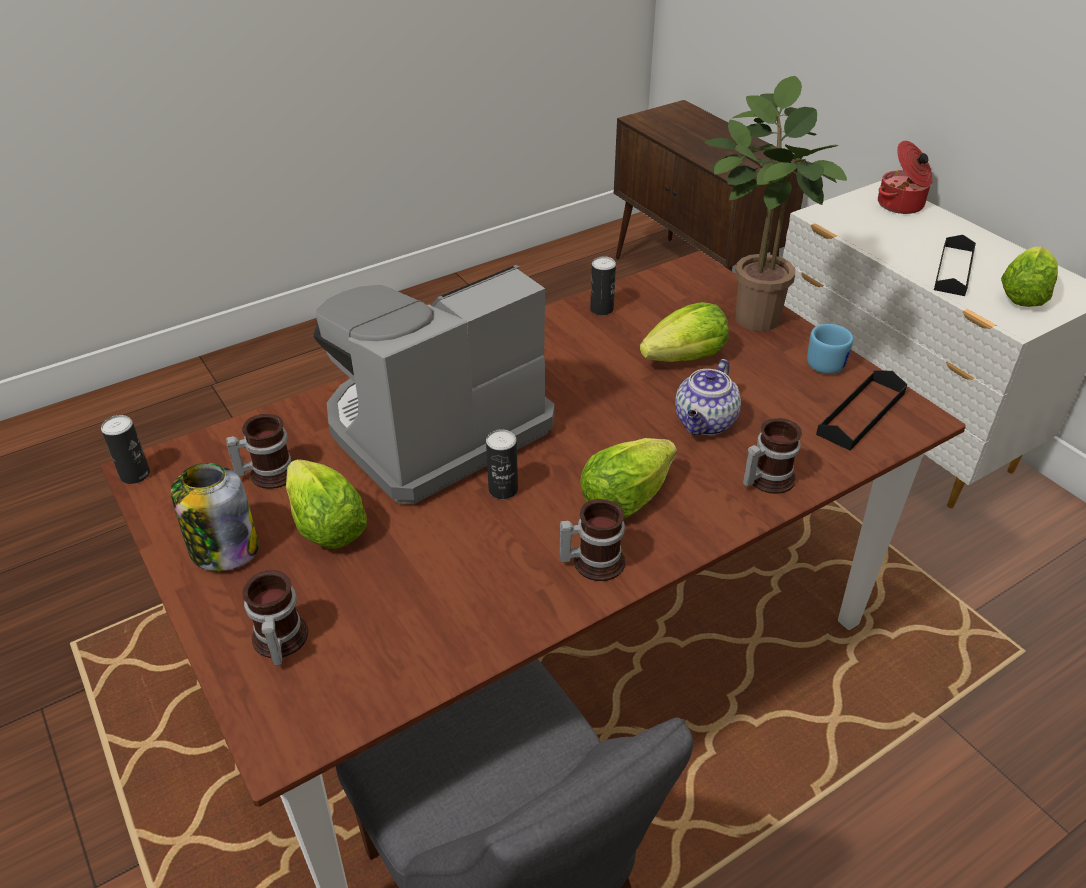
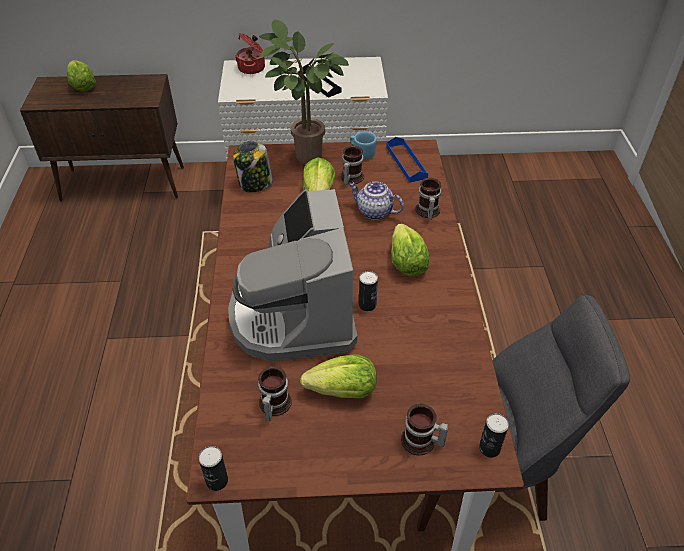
camera: 60 degrees left, 5 degrees up
(223, 549) = (328, 448): jar -> jar (255, 184)
(593, 561) = (441, 293): mug -> mug (350, 178)
(601, 309) = (247, 203): can -> can (489, 448)
(705, 423) = (373, 212): teapot -> teapot turned 150 degrees clockwise
(861, 413) = (406, 162): black tray -> blue tray
(1023, 296) = (356, 78): lettuce -> lettuce (82, 86)

